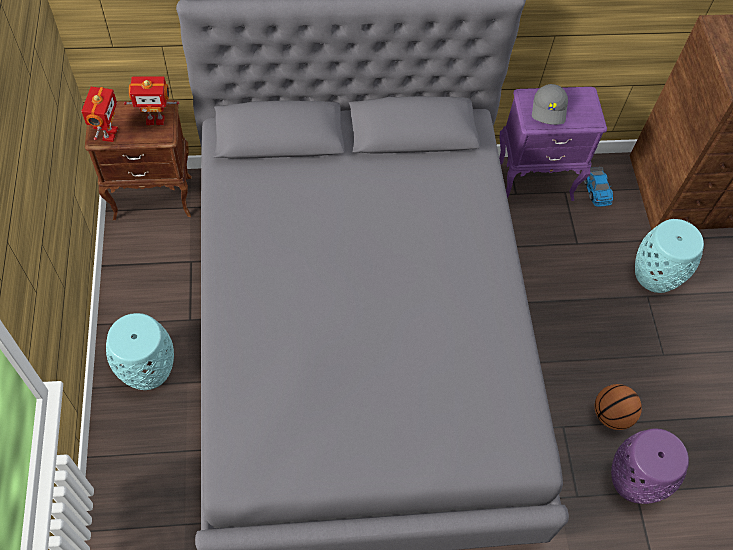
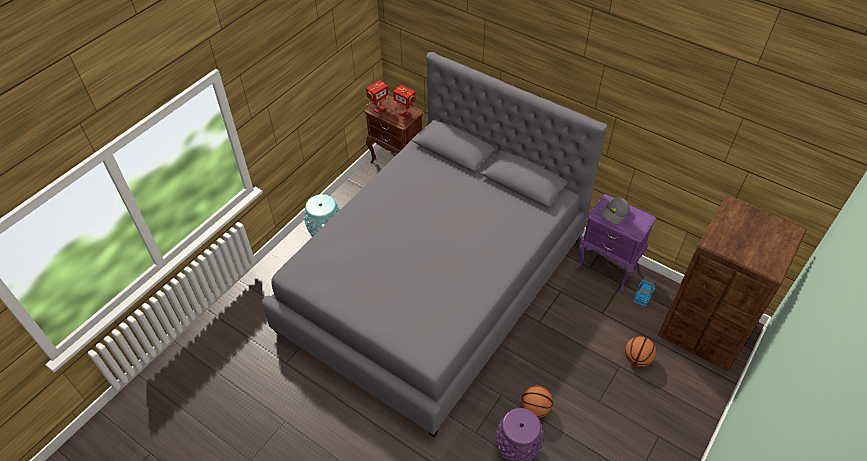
camera: 45 degrees right, 10 degrees down
(655, 274) = (637, 358): turquoise stool -> basketball

